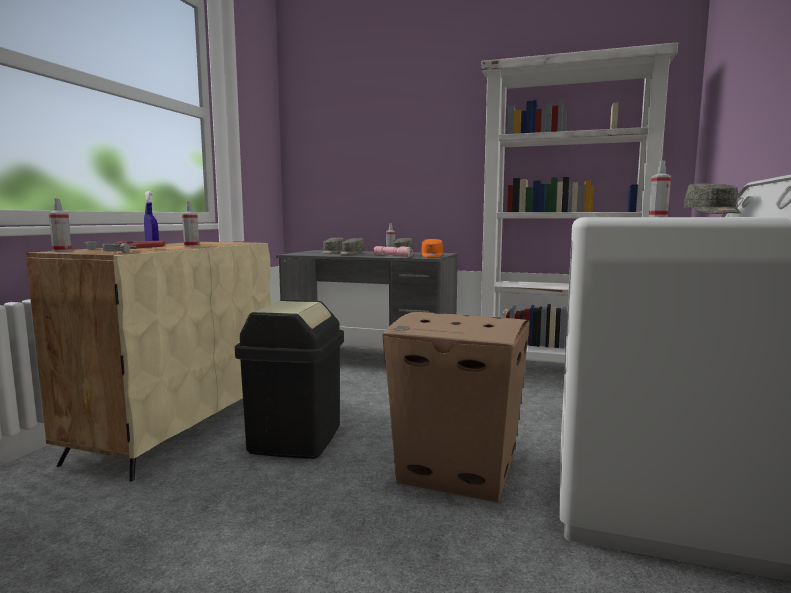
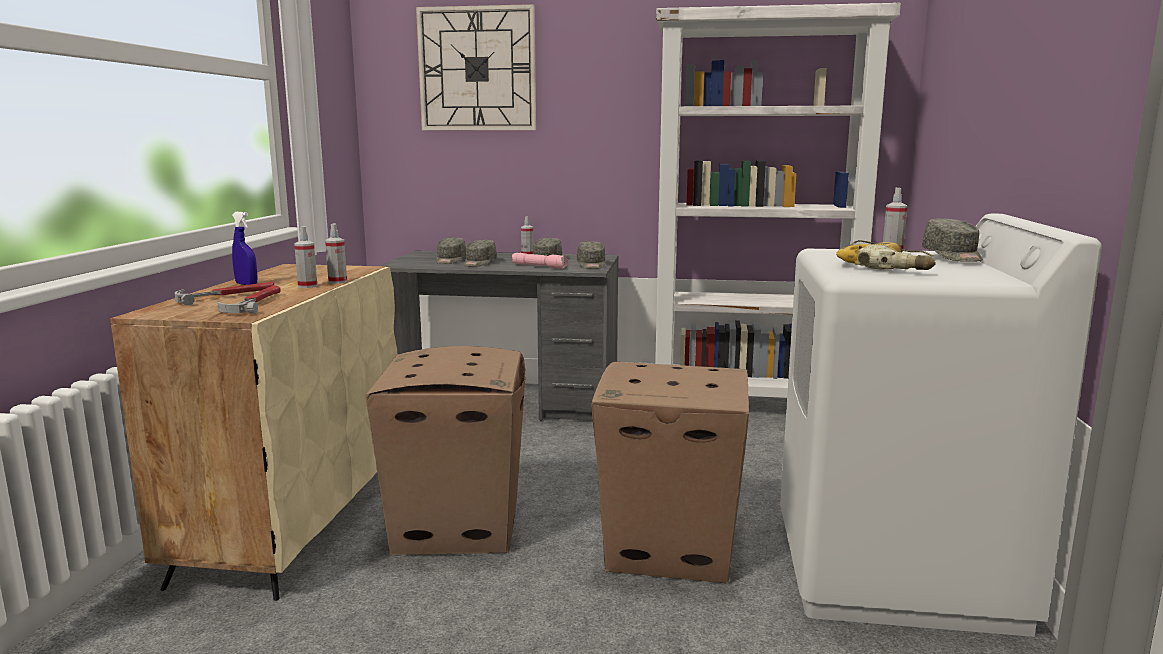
camera: 10 degrees left, 5 degrees up
(62, 251) = (155, 311): spray bottle -> spray bottle (337, 282)
(294, 439) = (458, 525): black trash can -> cardboard box
(360, 120) = (477, 69): none -> wall clock
(432, 256) = (591, 265): orange cap -> grey cap
(643, 216) = (887, 267): none -> power drill

